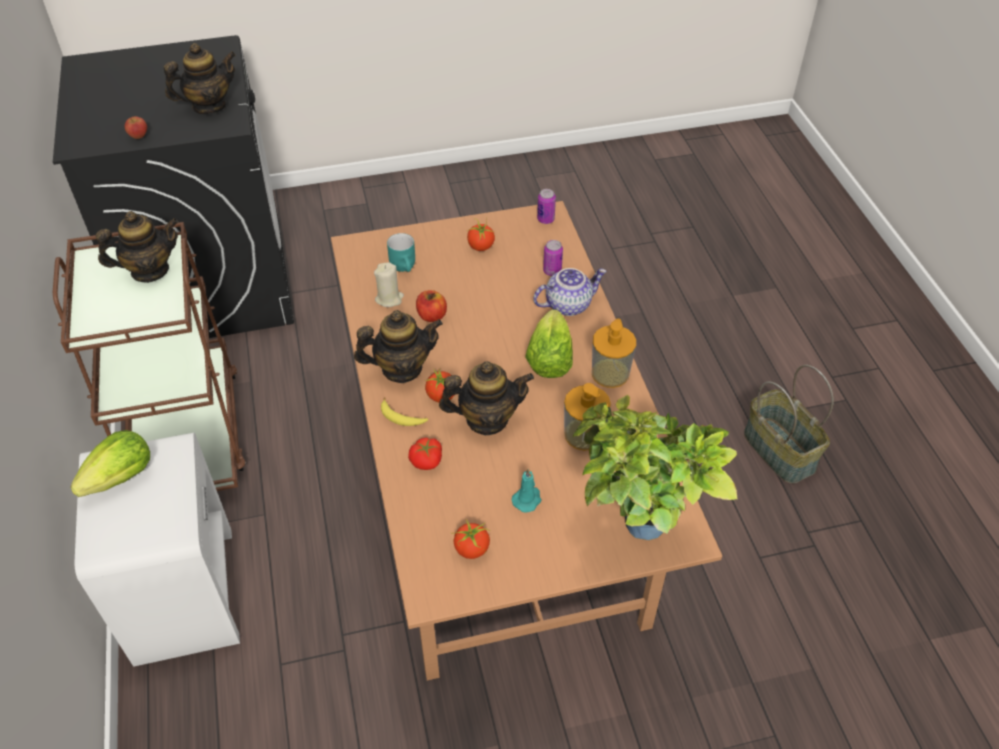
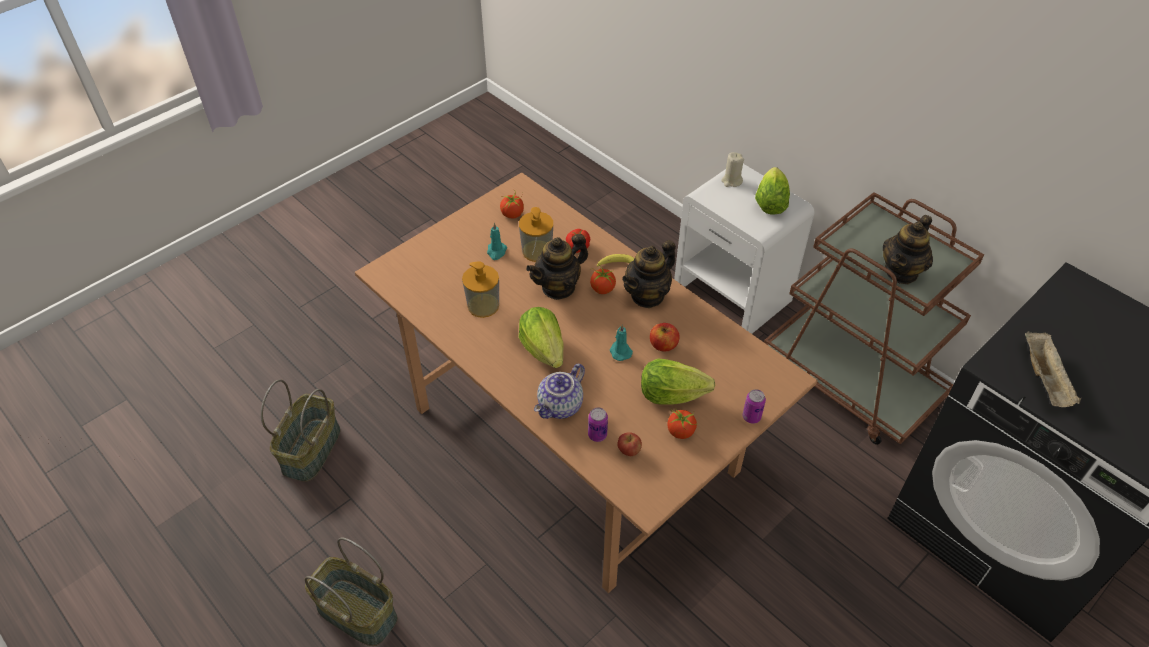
camera: 150 degrees right, 0 degrees up
(139, 136) = (1046, 316): apple -> apple (629, 451)
(209, 106) = (1045, 380): teapot -> beige tray
(389, 298) = (709, 344): beige candle -> beige candle (731, 181)
(405, 266) = (725, 379): turquoise mug -> none
(463, 274) = (671, 394): none -> lettuce
(477, 327) = (620, 351): none -> turquoise candle
(545, 219) = (646, 496): can -> can (751, 417)
(610, 373) = (489, 359): soap dispenser -> soap dispenser (537, 251)
(636, 531) = (416, 262): potted plant -> none
(794, 638) = (310, 449): none -> basket

